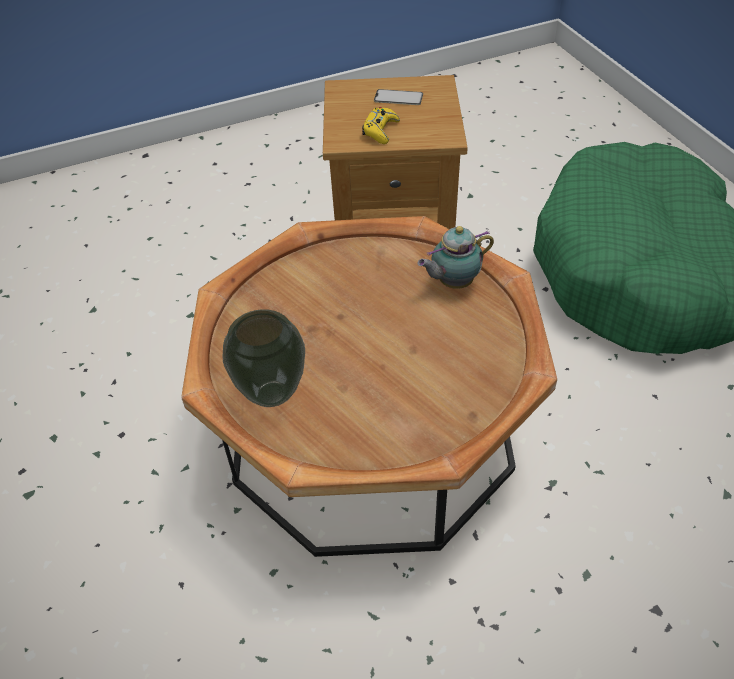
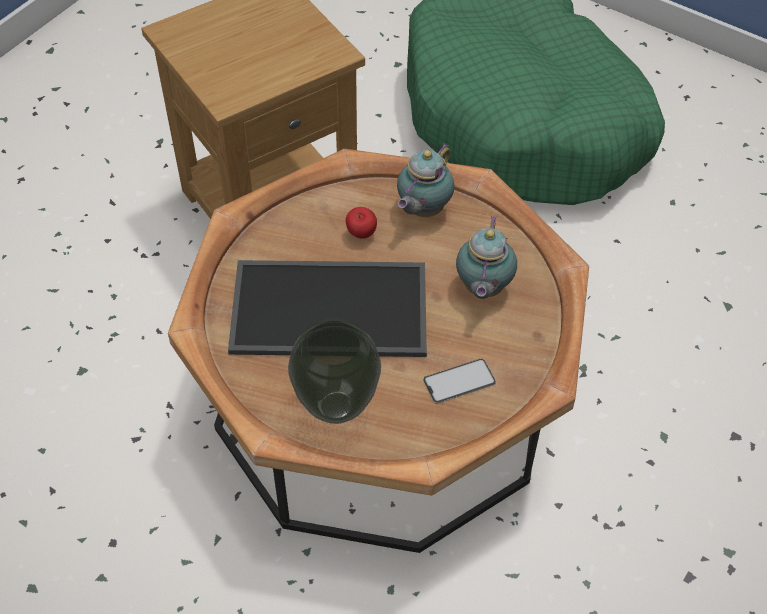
camera: 35 degrees left, 5 degrees up
(322, 324) = (327, 311): none -> tray
(380, 131) = (259, 70): yellow game controller -> none
(391, 281) = (361, 234): none -> apple
(398, 98) = (245, 22): phone -> phone (459, 381)
(454, 360) = (482, 289): none -> teapot

